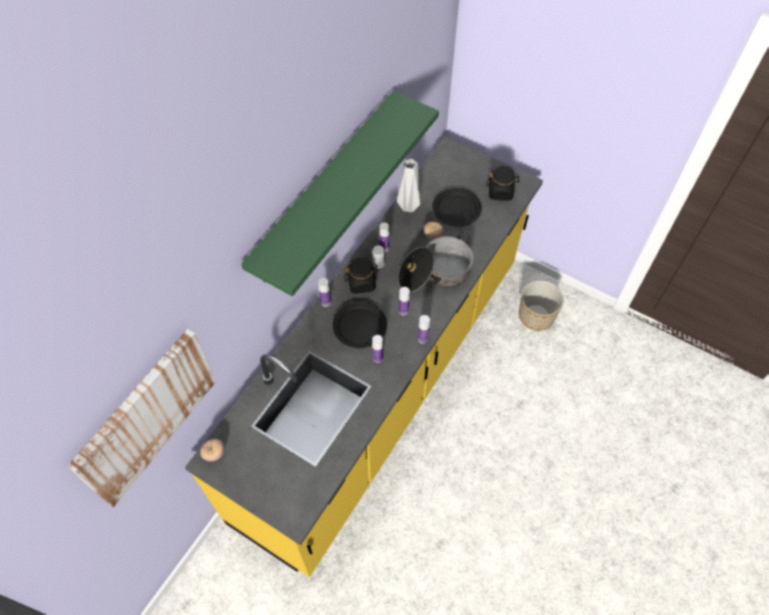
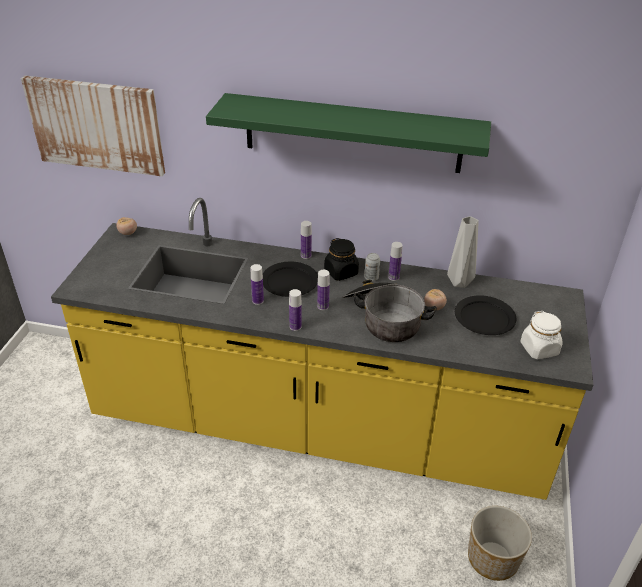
camera: 70 degrees right, 20 degrees down
(500, 192) = (539, 349): black jar -> white jar

